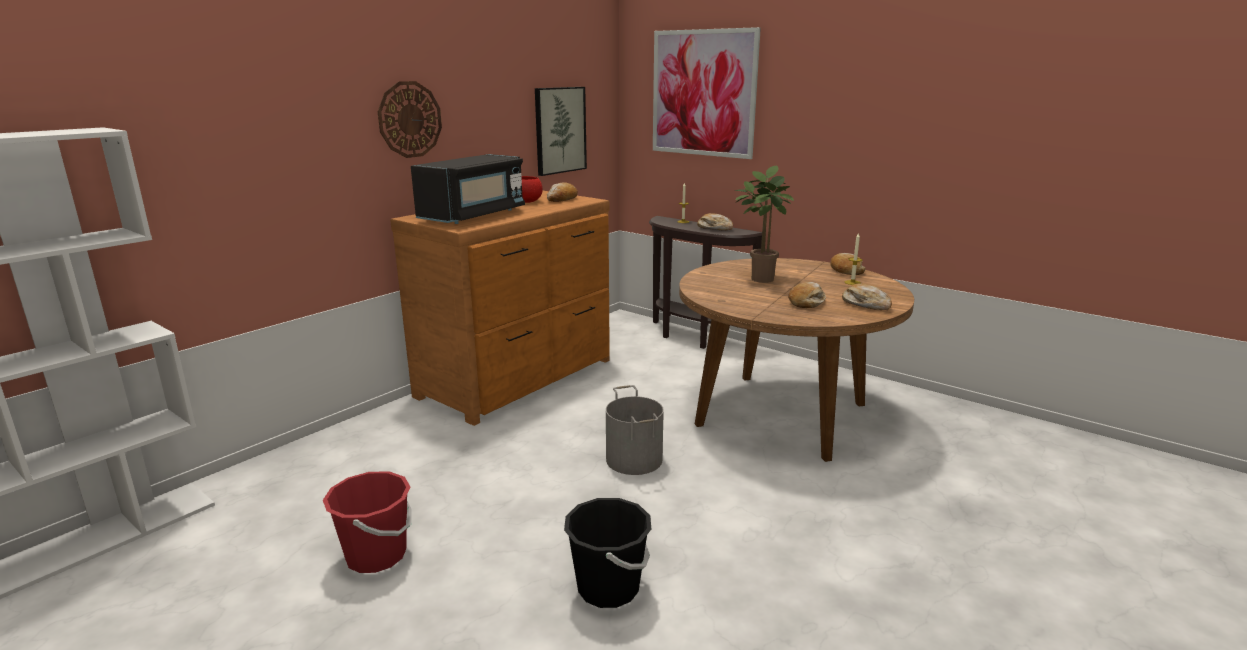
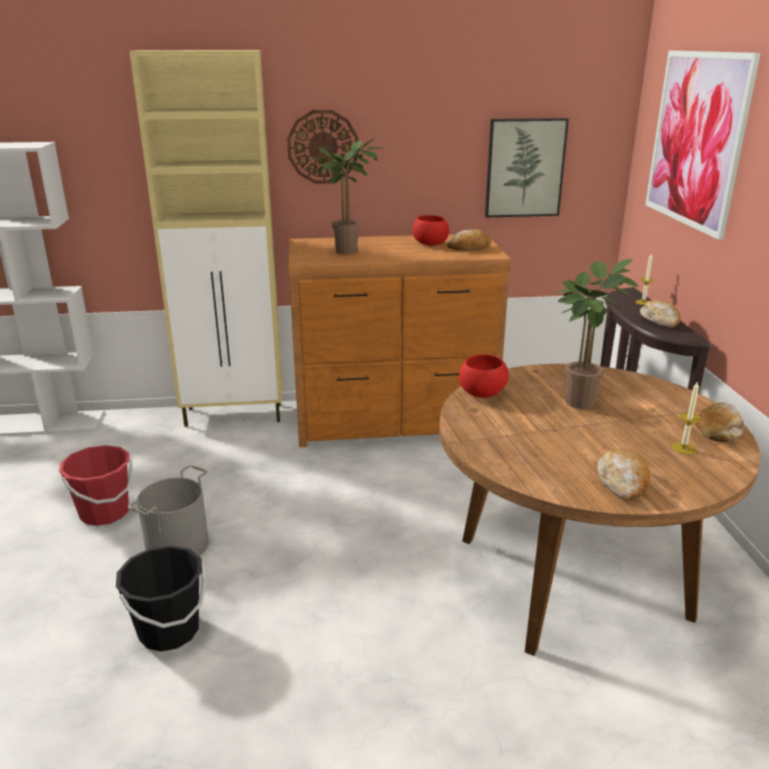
camera: 45 degrees right, 5 degrees up
(364, 428) = (235, 415): none -> beige cabinet
(474, 215) = (348, 250): black microwave -> potted plant
(635, 459) = (359, 541): grey bucket -> grey bucket (178, 546)
(704, 291) = (481, 393): none -> red bowl
(806, 302) = (557, 449): bread -> none

